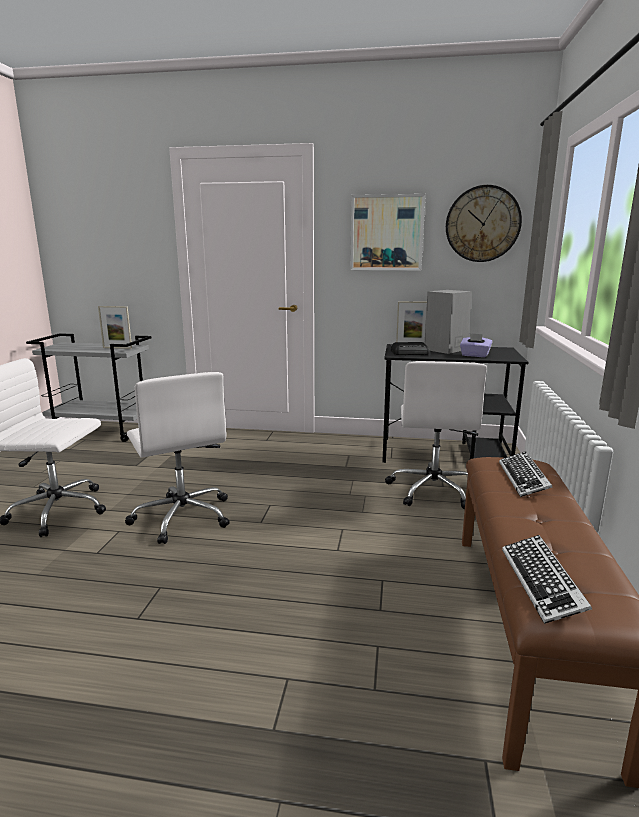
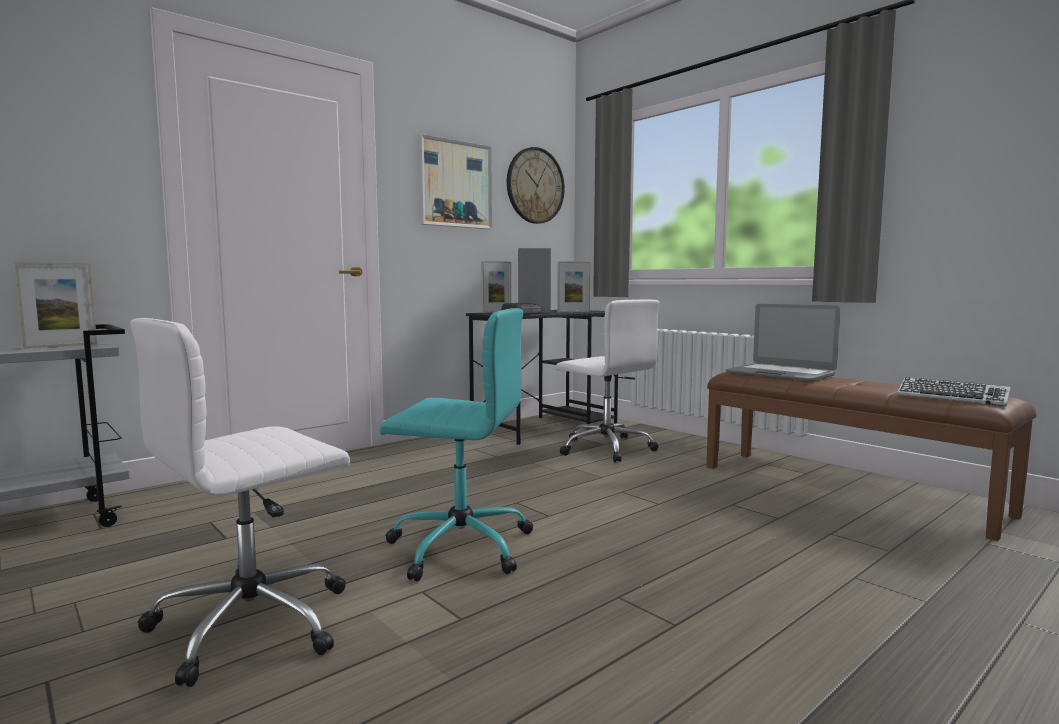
camera: 50 degrees left, 10 degrees down
(182, 516) = (458, 546): white office chair -> turquoise office chair
(474, 355) = (573, 312): purple tissue box -> picture frame
(523, 478) = (780, 374): keyboard -> laptop

